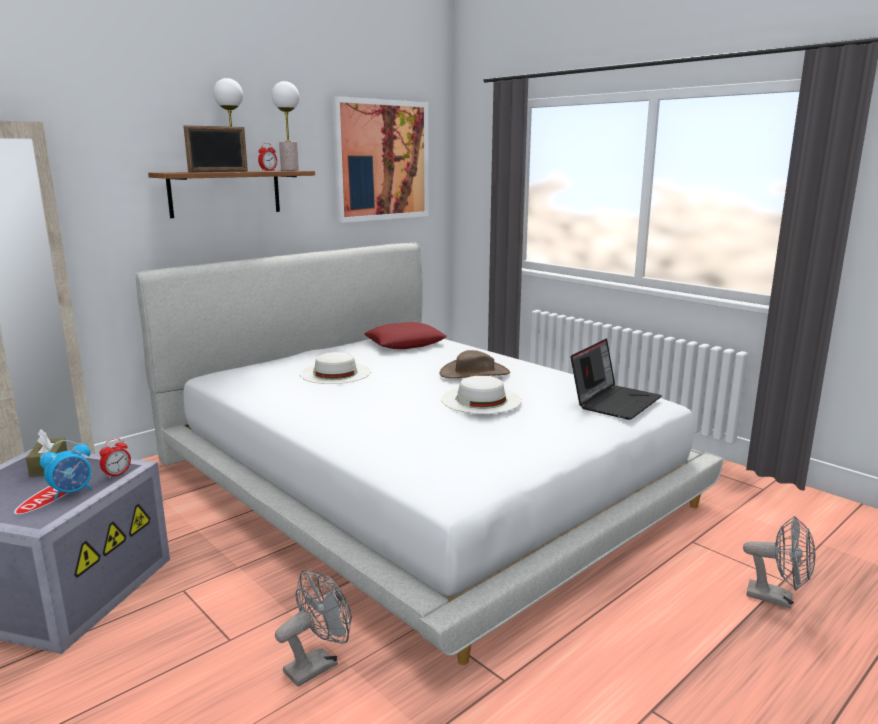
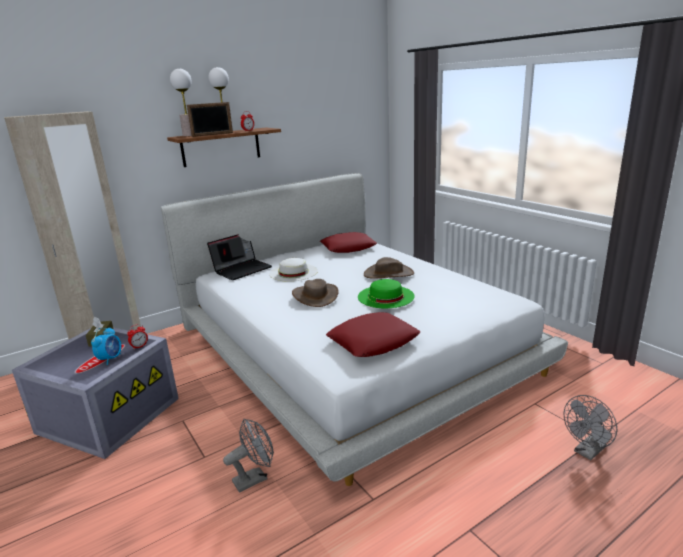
camera: 10 degrees right, 5 degrees up
(72, 492) = (110, 359): alarm clock -> alarm clock turned 45 degrees counterclockwise
(289, 170) = (264, 128): table lamp -> table lamp (189, 135)
(379, 400) = (315, 296): none -> brown hat
(382, 160) = (334, 114): picture -> none
(481, 399) = (386, 296): white hat -> green hat
(482, 454) = (373, 341): none -> red pillow
(614, 401) = (483, 299): laptop -> laptop (242, 269)
(777, 598) = (587, 452): grey fan -> grey fan turned 105 degrees clockwise

